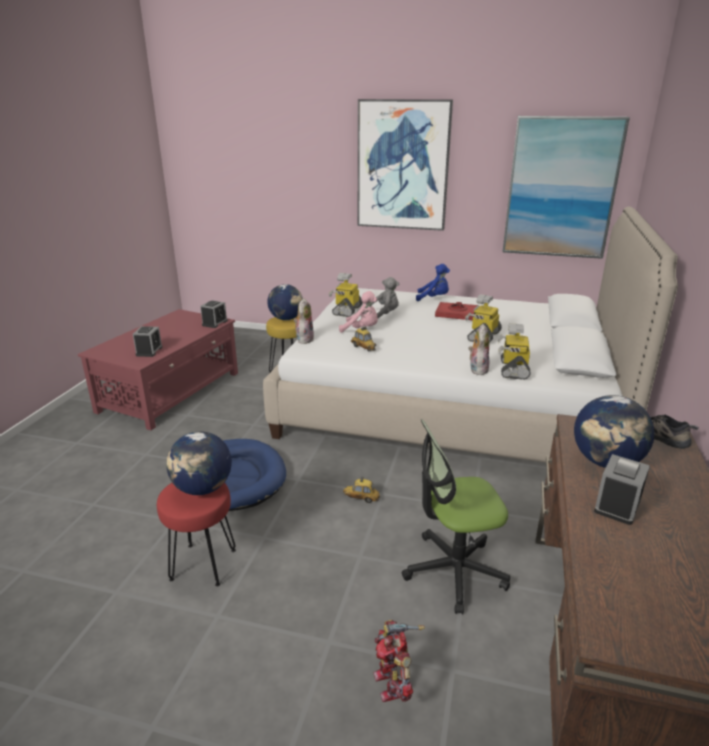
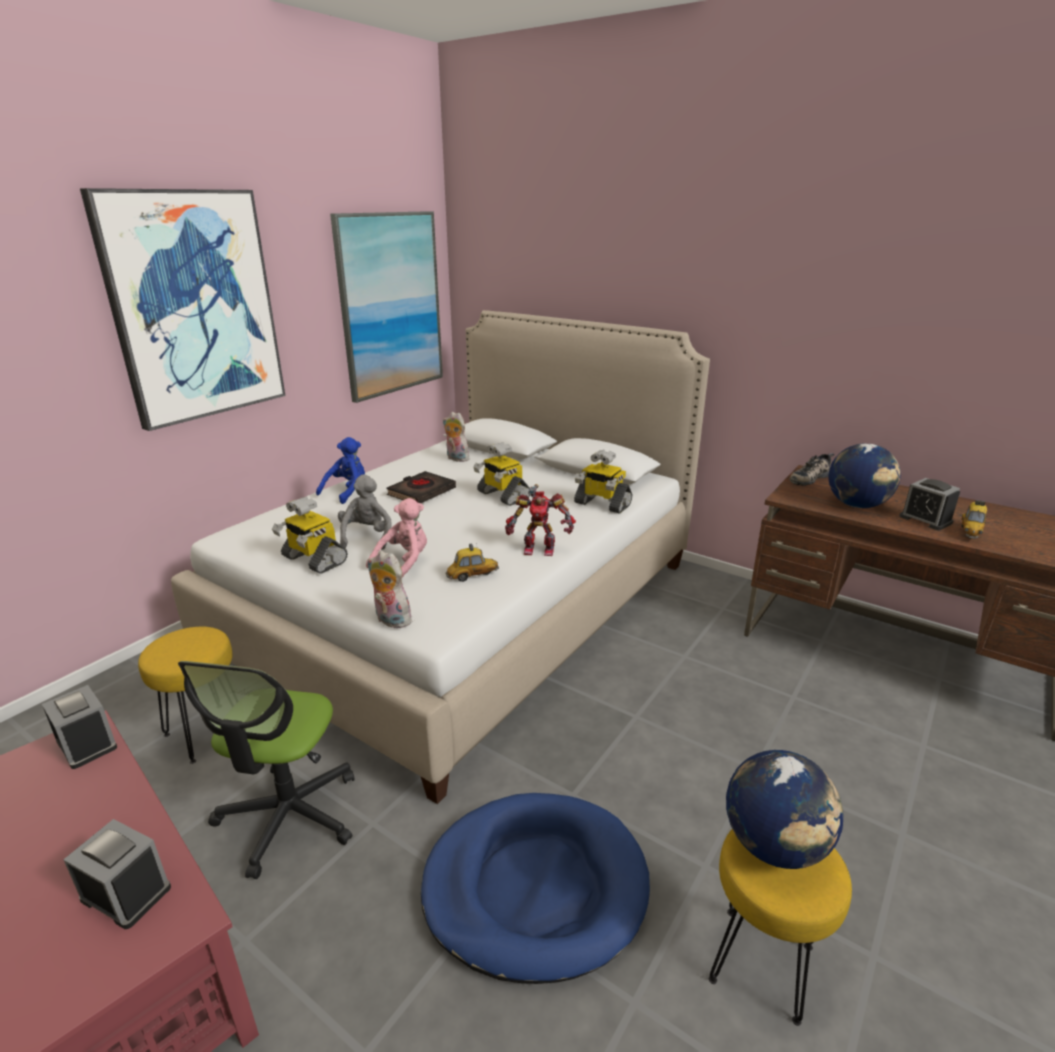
camera: 70 degrees left, 0 degrees up
(202, 565) = (762, 964): red stool -> yellow stool
(286, 319) = (176, 645): globe -> none
(361, 498) = (640, 738): toy car -> toy car (970, 532)
(392, 683) = (951, 794): toy robot -> toy robot (539, 549)
(454, 571) = (784, 701): office chair -> office chair (289, 816)
(456, 314) = (421, 492): red book -> black book
(477, 369) = (590, 521): plush toy -> plush toy (456, 459)

